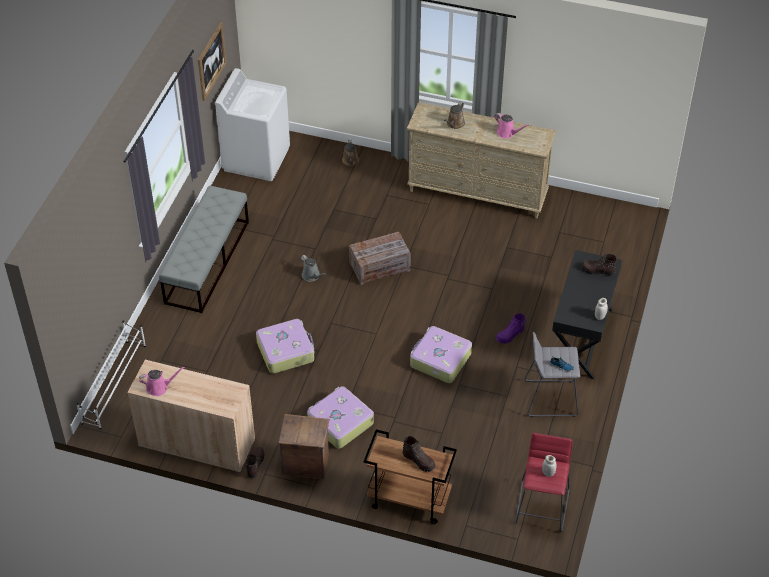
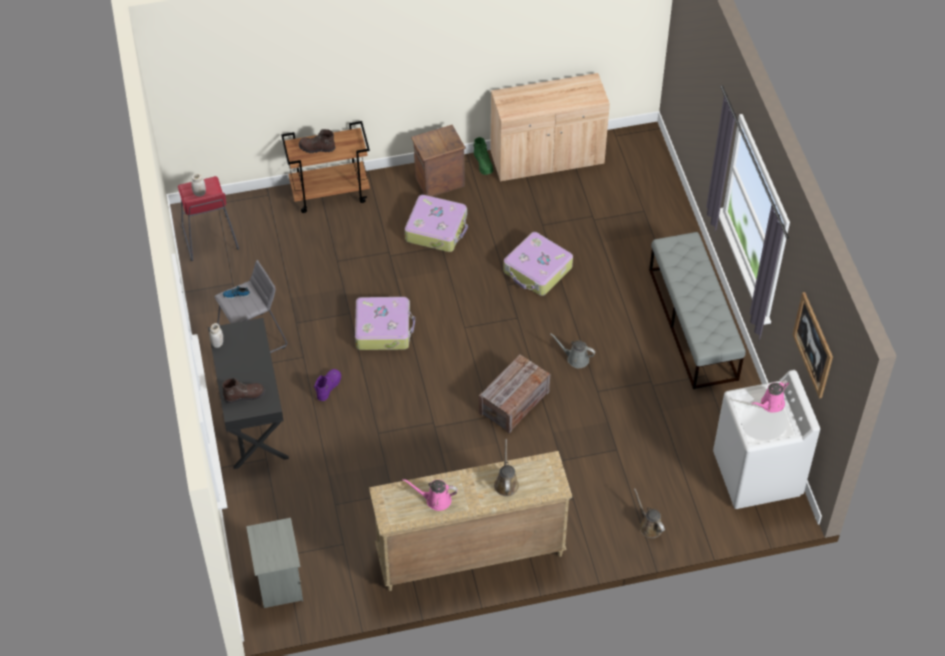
camera: 150 degrees right, 5 degrees up
(114, 383) = (664, 173): white shoe rack -> none
(159, 387) = (575, 87): pink watering can -> pink watering can (770, 404)
(255, 464) = (483, 164): brown boot -> green boot
(616, 228) = (278, 583): none -> grey nightstand

